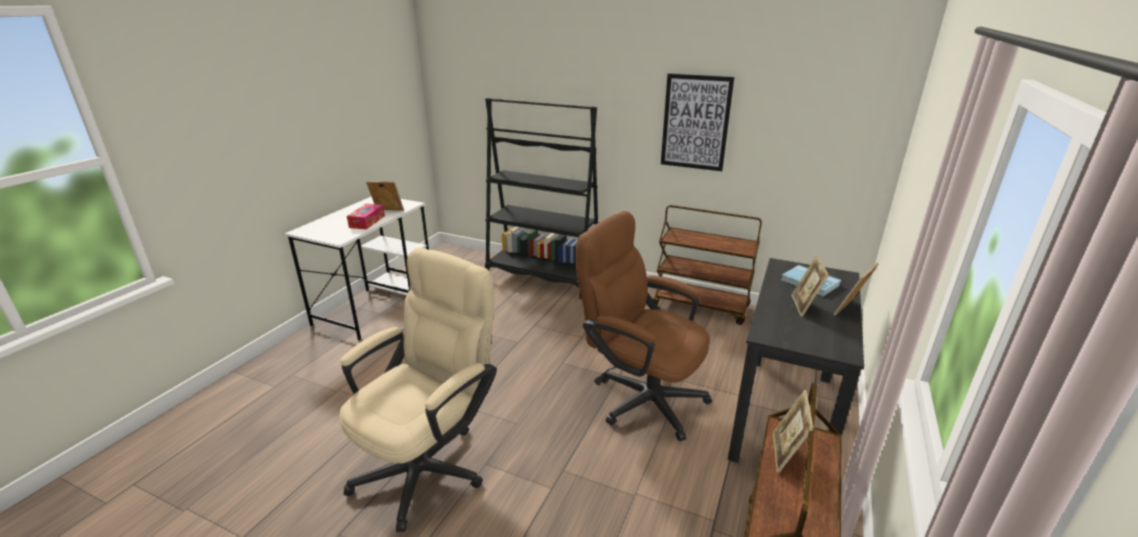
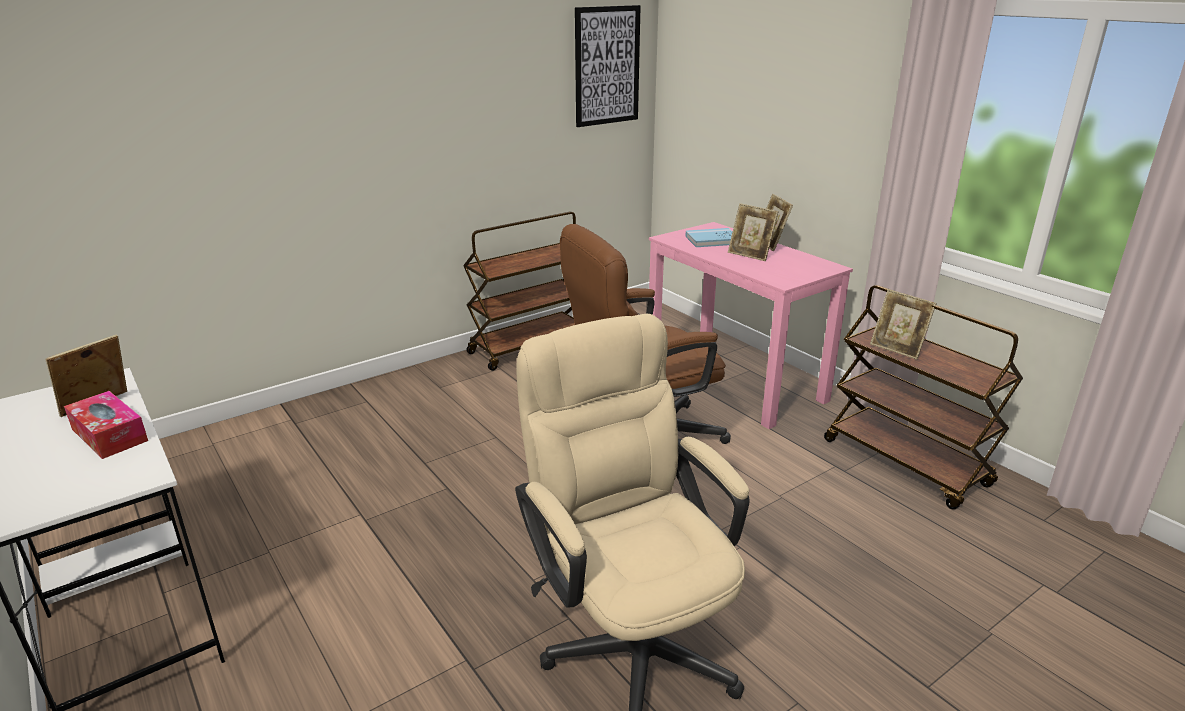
camera: 60 degrees left, 0 degrees up
(543, 277) = (313, 417): black bookcase -> none
(695, 122) = (466, 116): picture -> picture (607, 66)
(783, 415) = (734, 379): black desk -> pink desk

